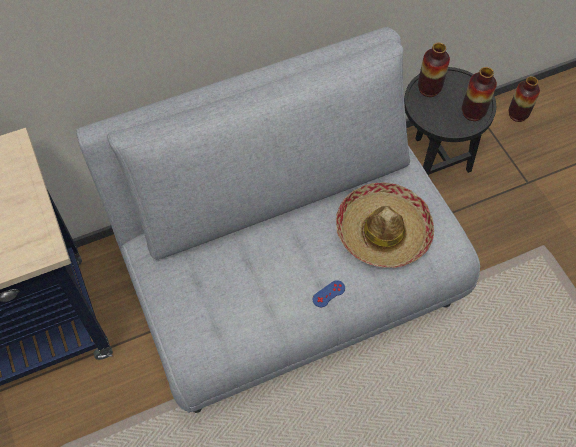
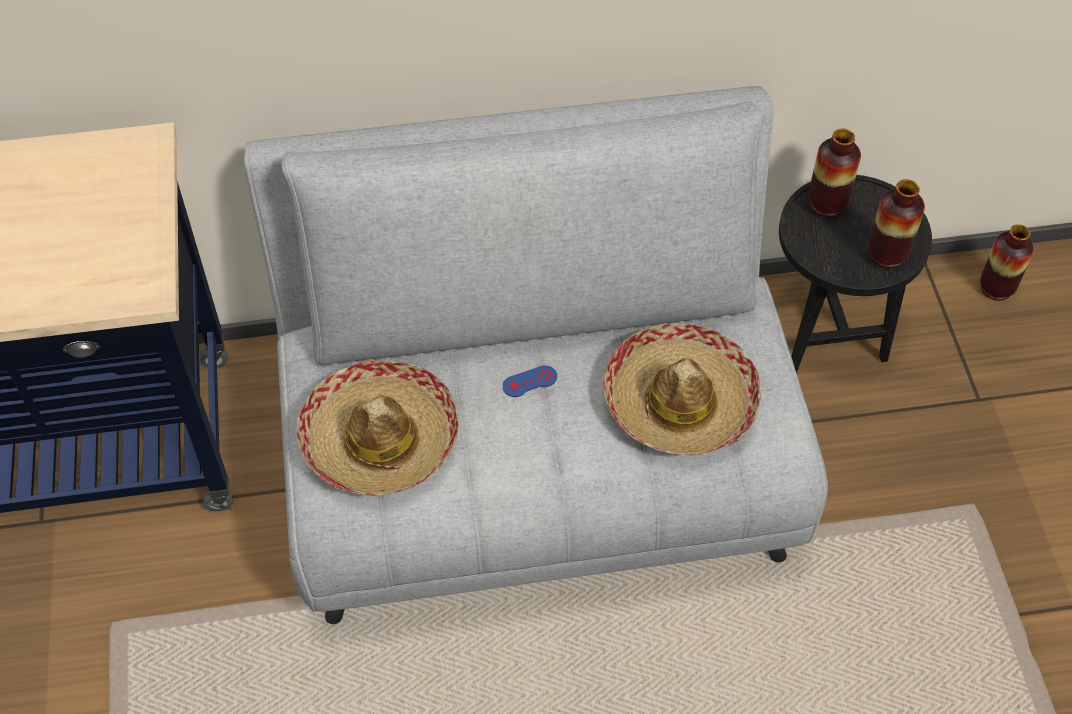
camera: 15 degrees right, 5 degrees down
(208, 300) = (380, 440): none -> hat
(328, 294) = (565, 473): blue game controller -> blue game controller (530, 381)

